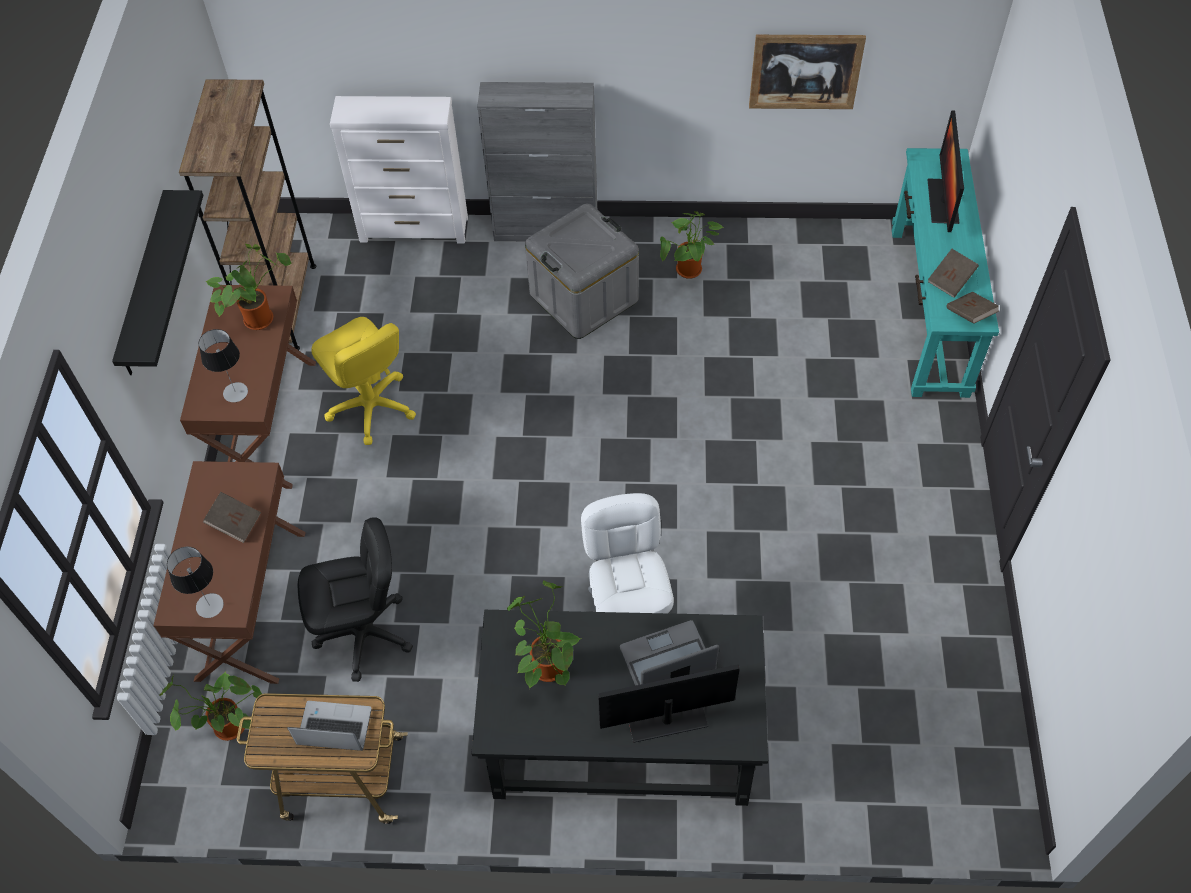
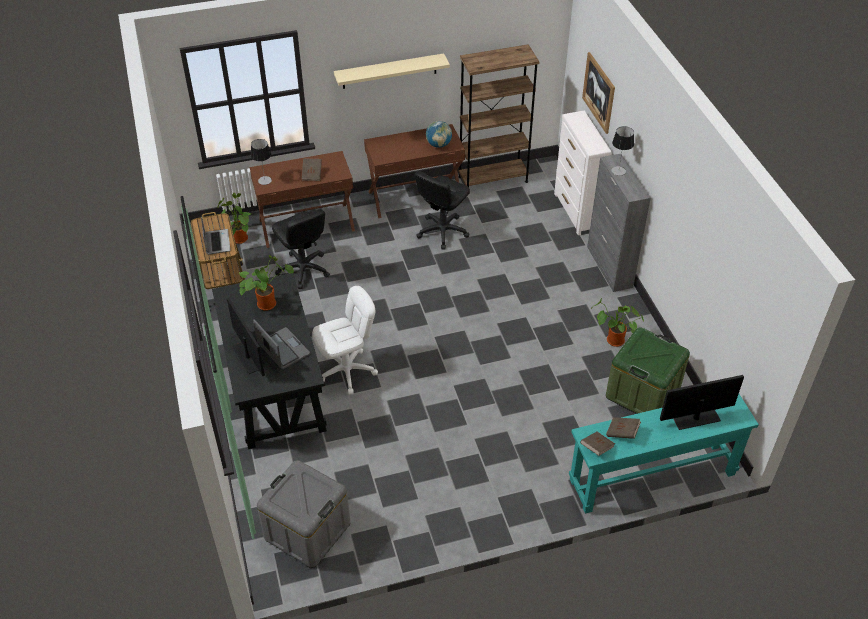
camera: 70 degrees right, 10 degrees down
(145, 285) = (389, 71): black shelf -> beige shelf
(235, 392) = (388, 151): table lamp -> table lamp (618, 171)
(260, 317) = (438, 145): potted plant -> globe
(371, 407) = (442, 231): yellow office chair -> black office chair
(584, 297) = (565, 297): grey storage box -> grey storage box (307, 530)
(789, 272) = (643, 392): none -> green storage box
(805, 71) = (717, 284): picture -> picture (599, 92)

